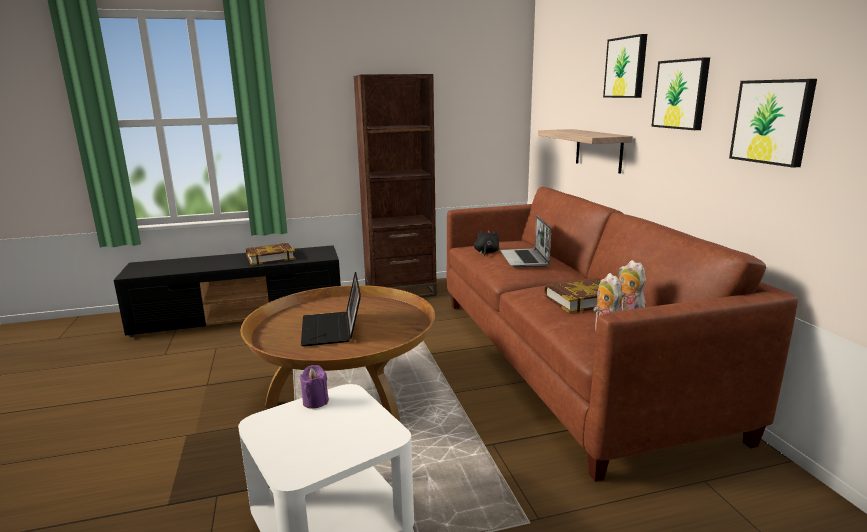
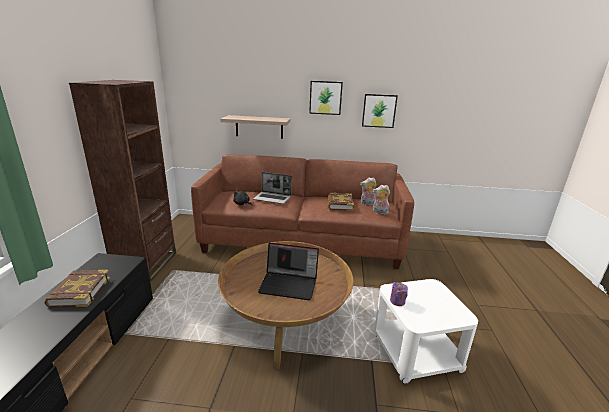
camera: 70 degrees left, 5 degrees up
(626, 67) = (279, 81): picture -> none

